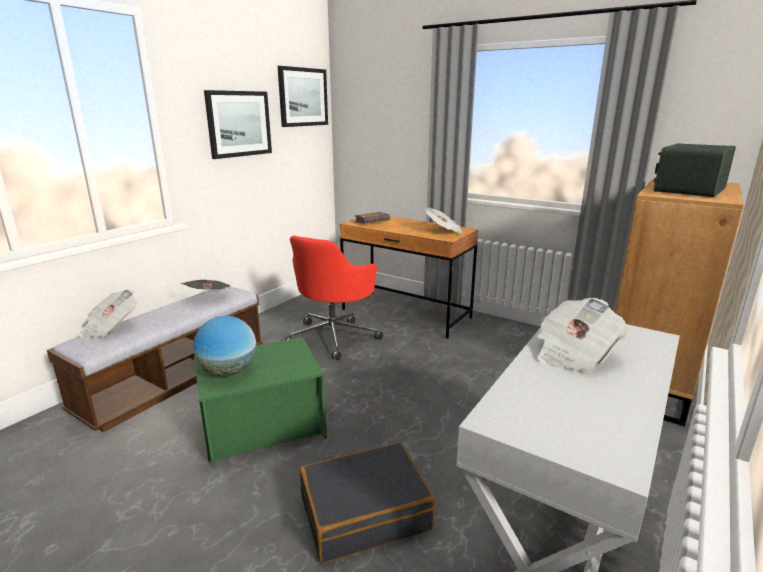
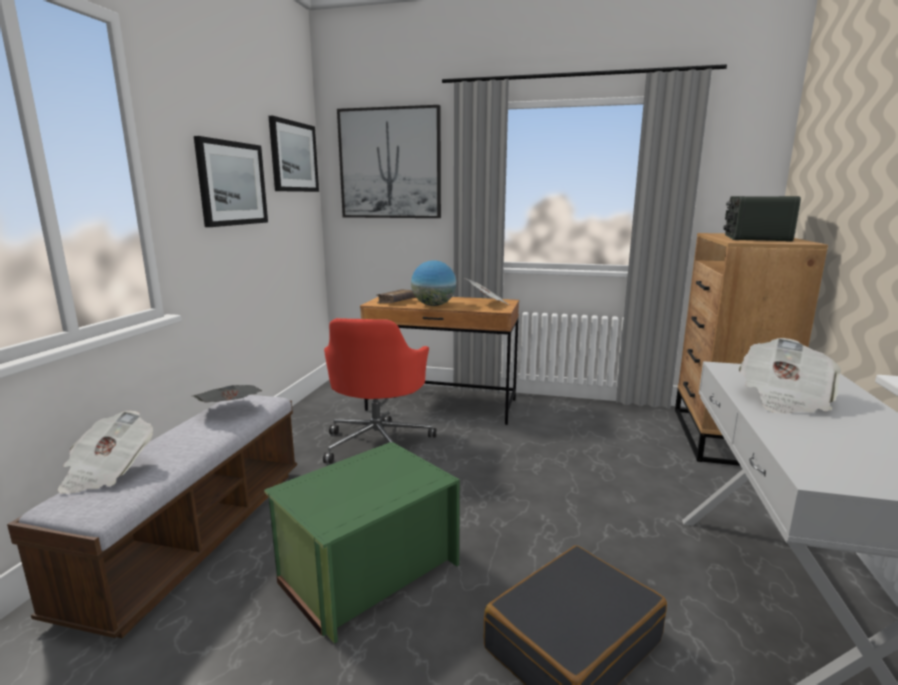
camera: 20 degrees left, 5 degrees down
(228, 371) = (333, 500): globe -> globe (433, 305)
(383, 101) = (390, 164): none -> picture

